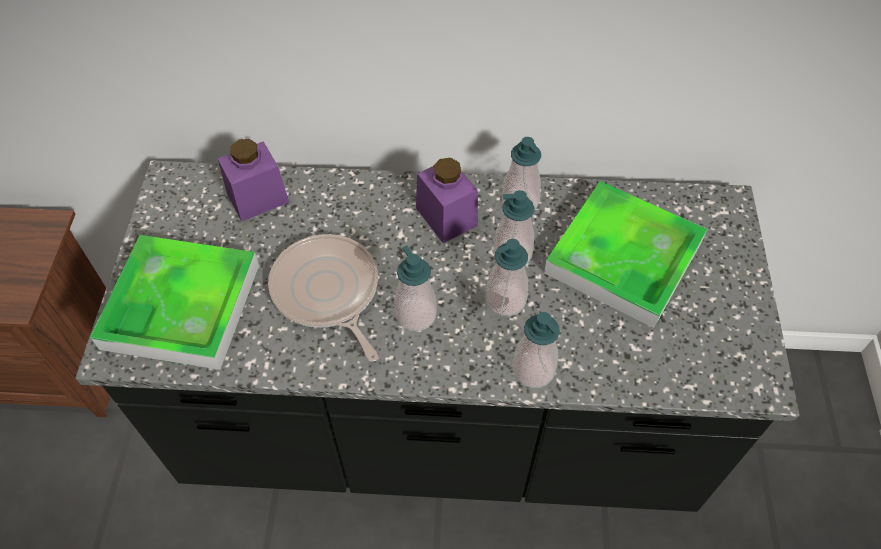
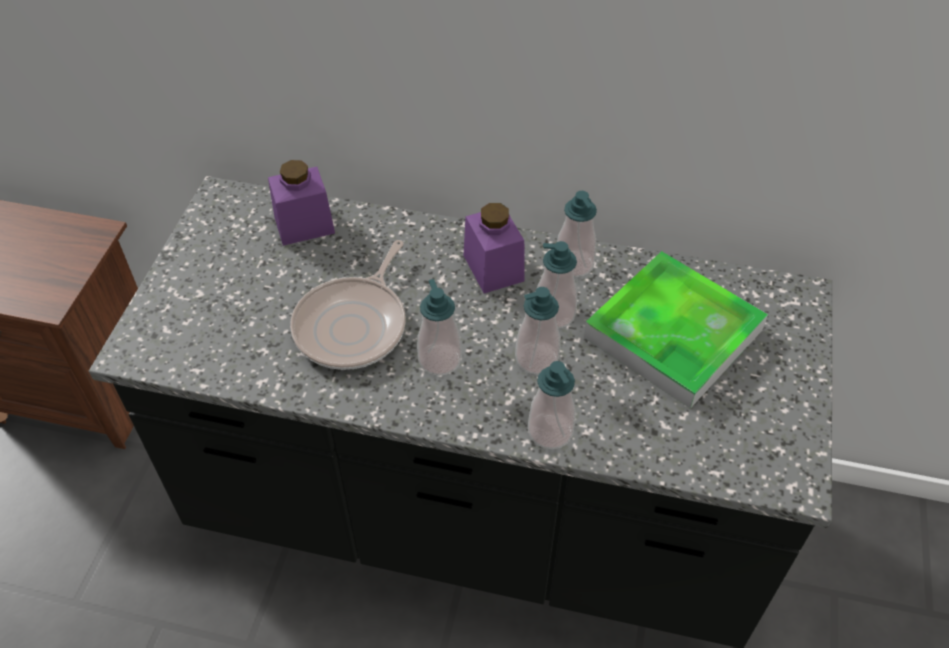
camera: 10 degrees right, 5 degrees down
(181, 306) = (206, 318): tray -> none
(327, 292) = (354, 325): frying pan -> frying pan turned 135 degrees counterclockwise

